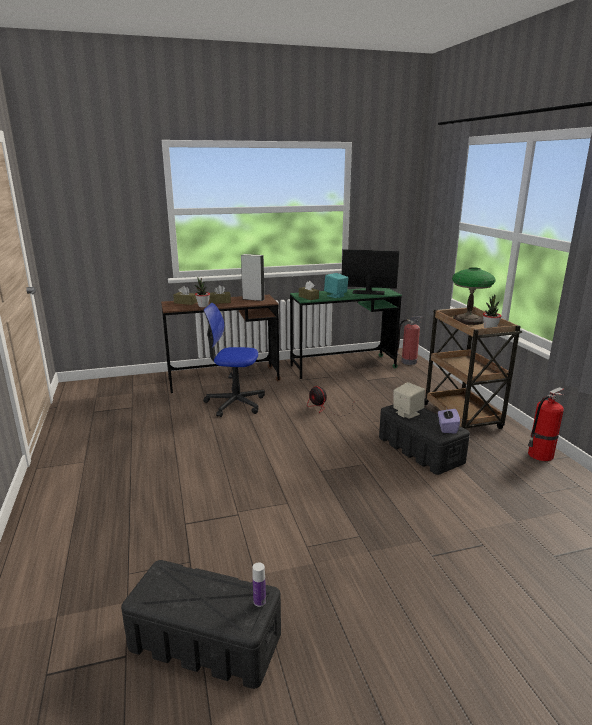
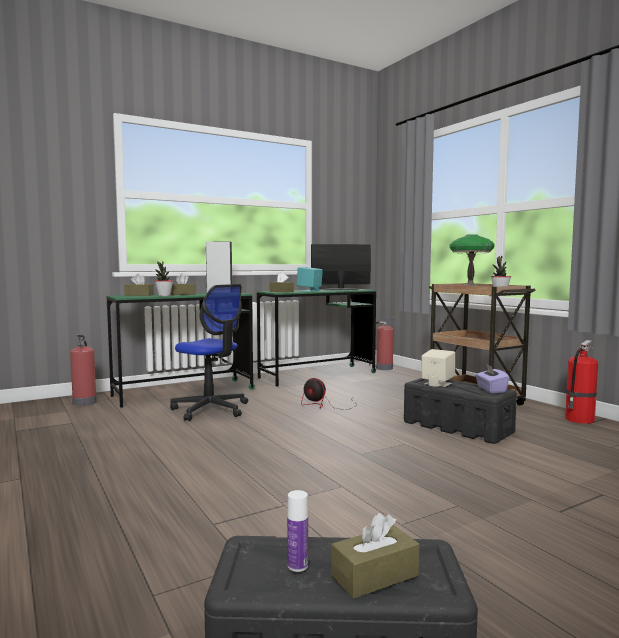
camera: 15 degrees left, 15 degrees down
(148, 384) = (85, 402): none -> fire extinguisher
(216, 608) = (375, 575): none -> brown tissue box
(223, 379) = (184, 392): brown desk -> green desk
(235, 403) = (211, 409): office chair -> office chair turned 135 degrees counterclockwise
(259, 601) = (434, 557): bottle -> bottle (297, 565)

